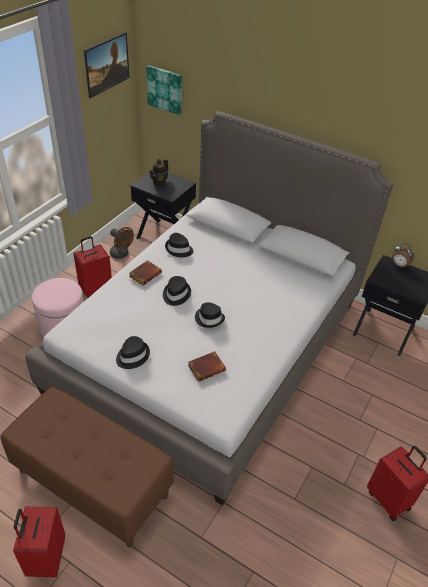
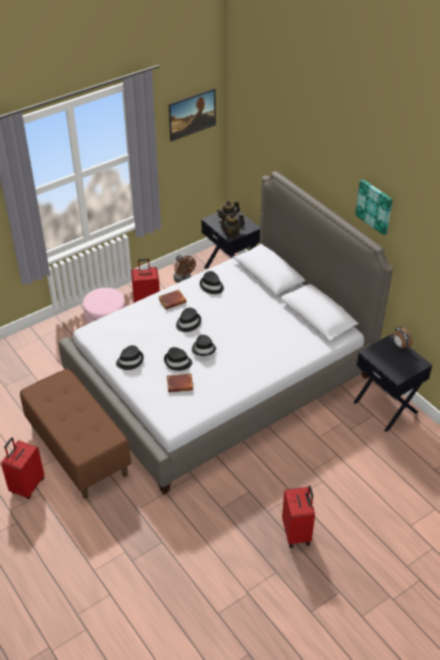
camera: 25 degrees right, 0 degrees up
(165, 89) = (243, 140): picture -> picture (375, 206)
(170, 193) = (231, 233): none -> teapot
(189, 342) = (177, 362): none -> black hat

